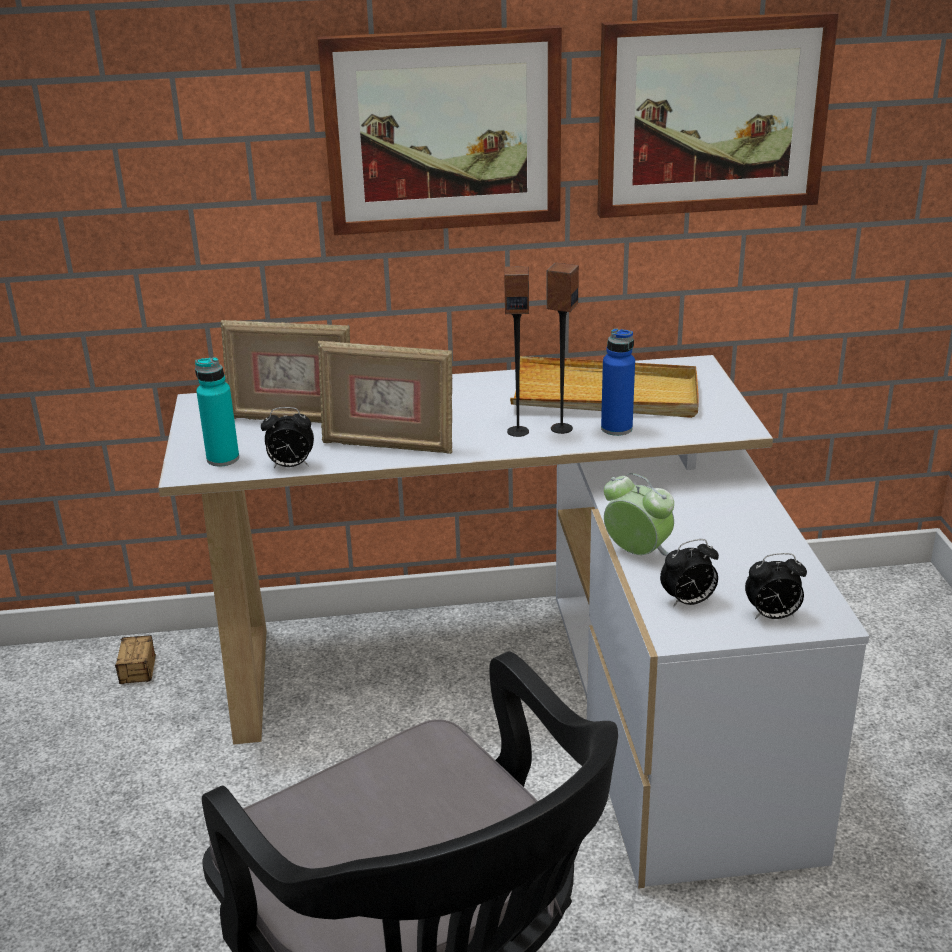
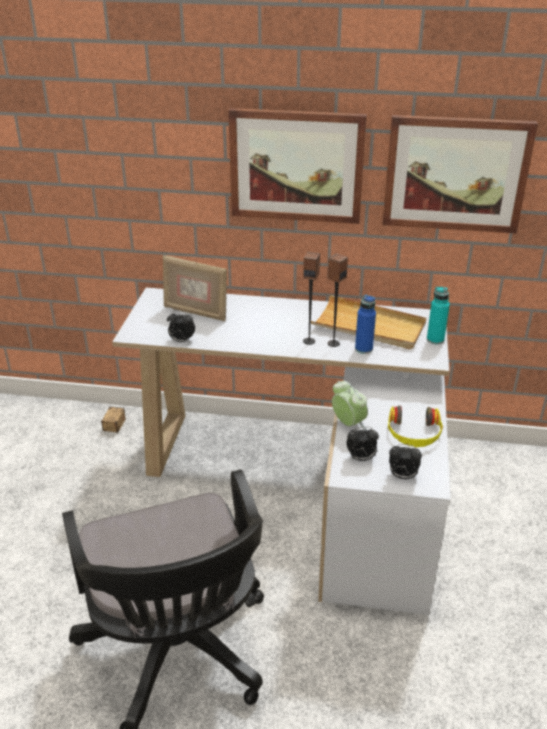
camera: 15 degrees right, 5 degrees up
(223, 459) = (150, 330): turquoise bottle -> turquoise bottle (435, 340)
(388, 445) = (237, 337): picture frame -> none
(752, 548) = (414, 433): none -> headphones

